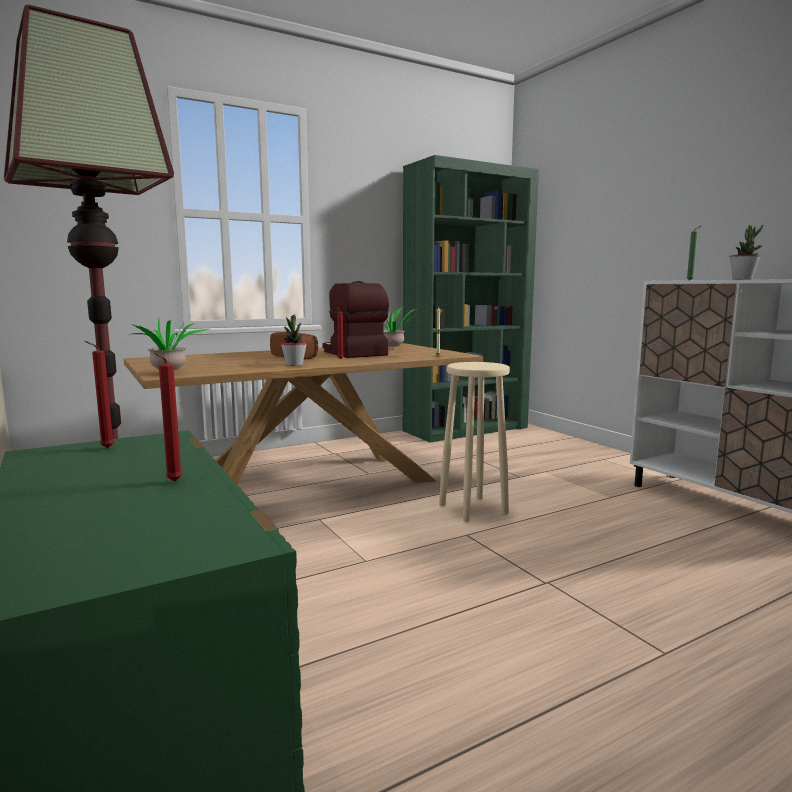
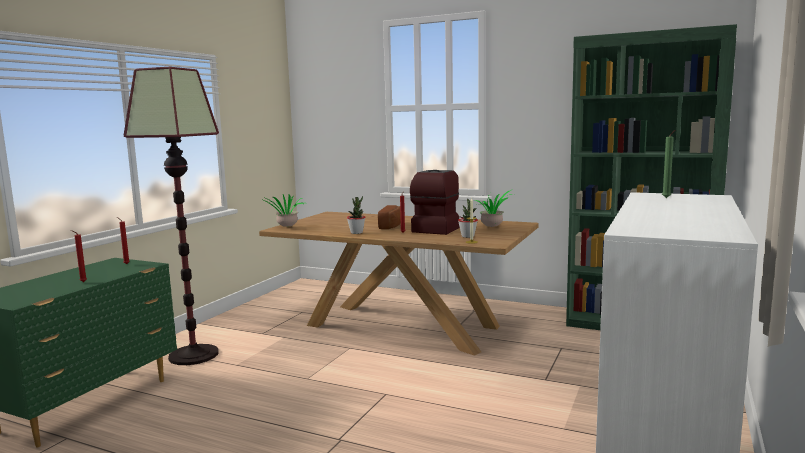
camera: 55 degrees right, 0 degrees up
(474, 509) = (438, 383): beige stool -> none
(742, 279) = (639, 209): potted plant -> potted plant (468, 236)

